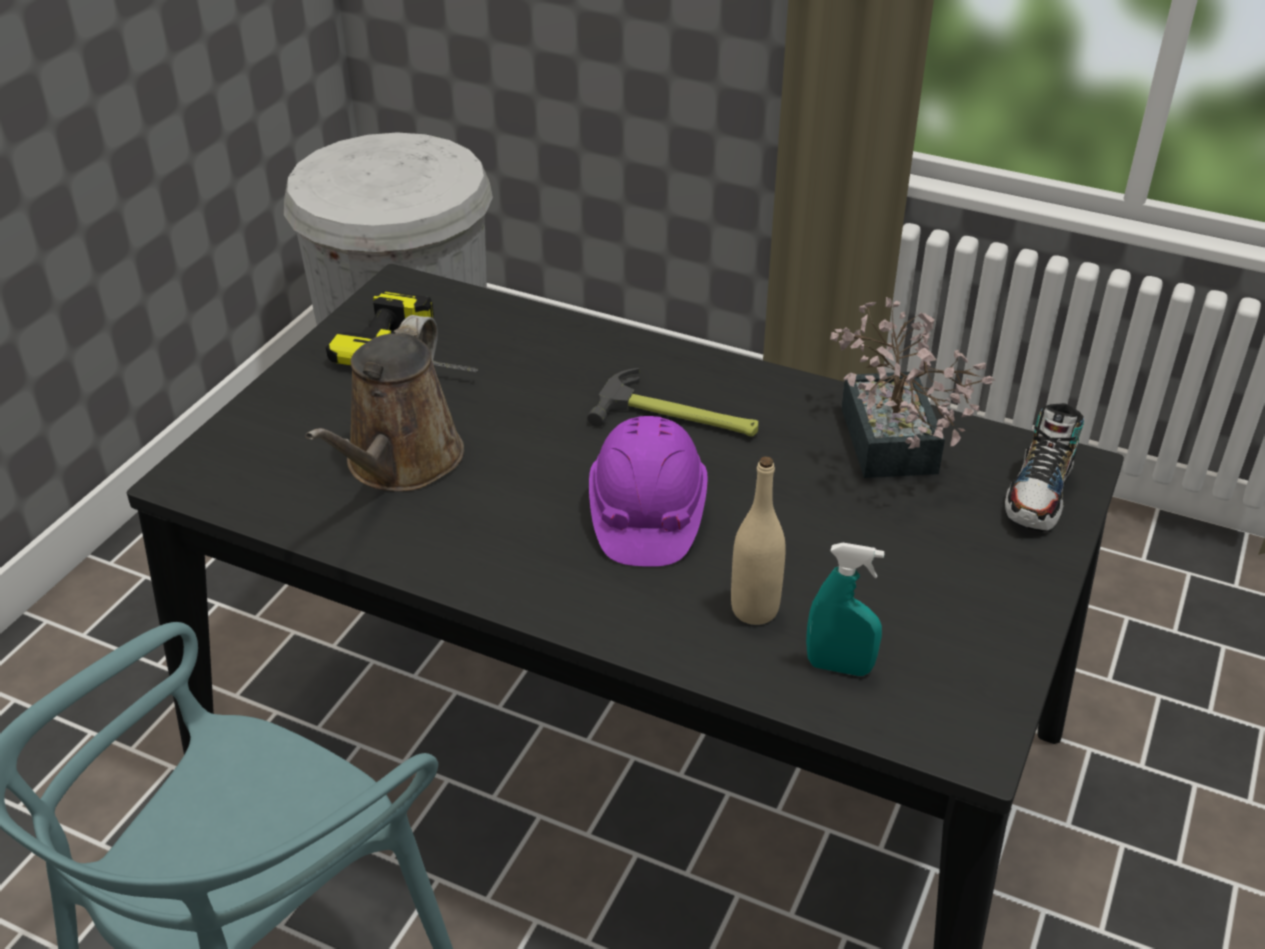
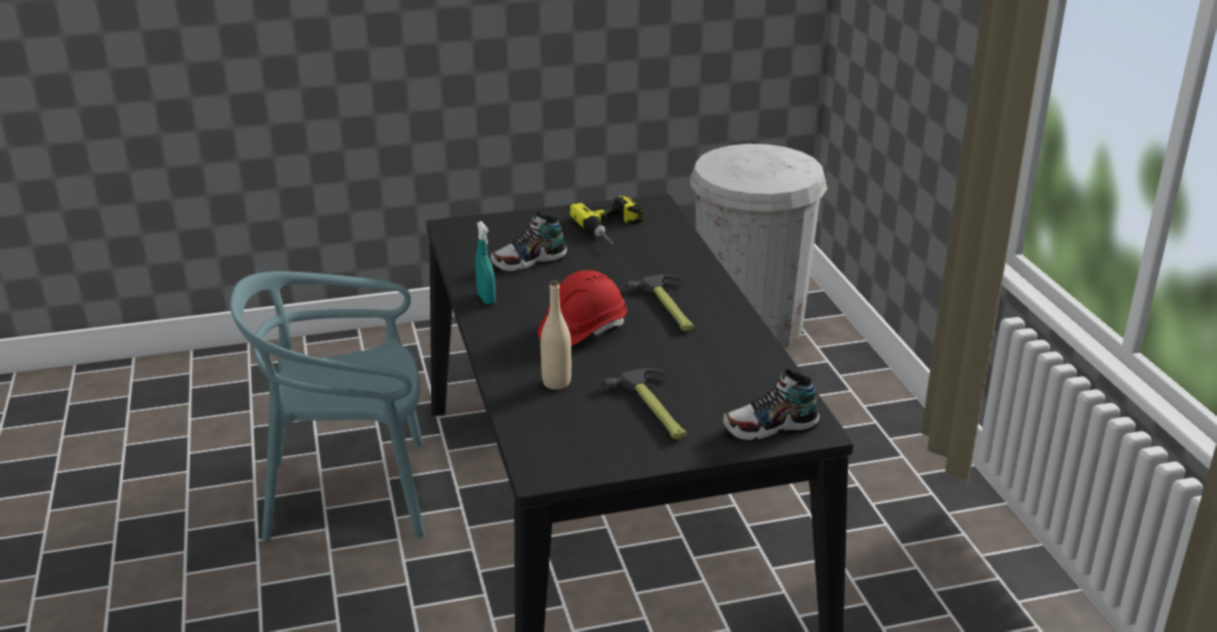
camera: 50 degrees right, 10 degrees down
(400, 463) = (529, 262): brown watering can -> shoe
(646, 515) = (582, 330): purple hard hat -> red hard hat
(839, 667) = (547, 419): turquoise spray bottle -> turquoise spray bottle (486, 299)
(890, 450) = (737, 372): potted plant -> none
(911, 561) = (654, 410): none -> hammer

